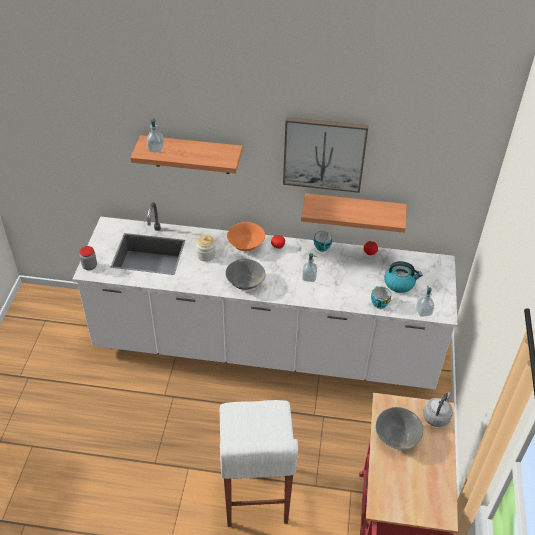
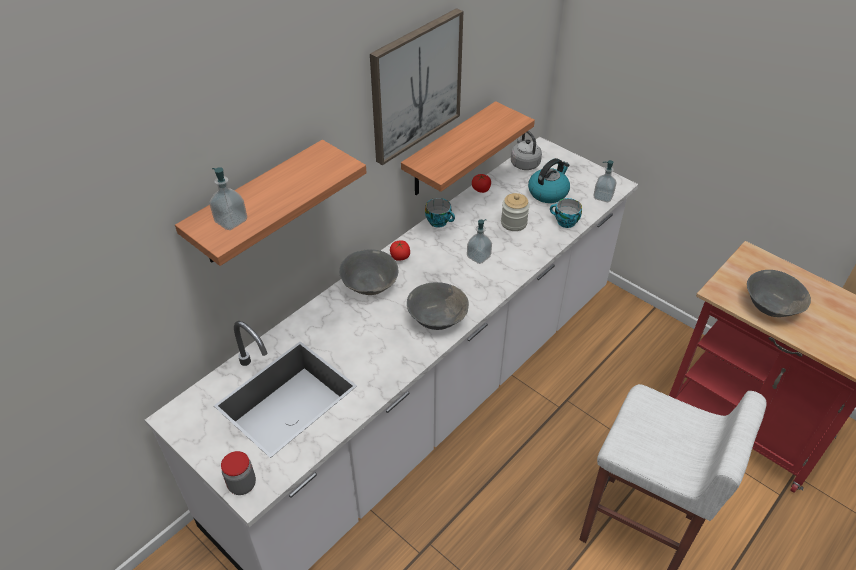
camera: 55 degrees left, 0 degrees up
(206, 255) = (351, 333): jar -> jar (513, 223)
(246, 244) = (369, 284): orange bowl -> grey bowl
(437, 416) = (757, 261): grey kettle -> grey kettle (524, 163)

